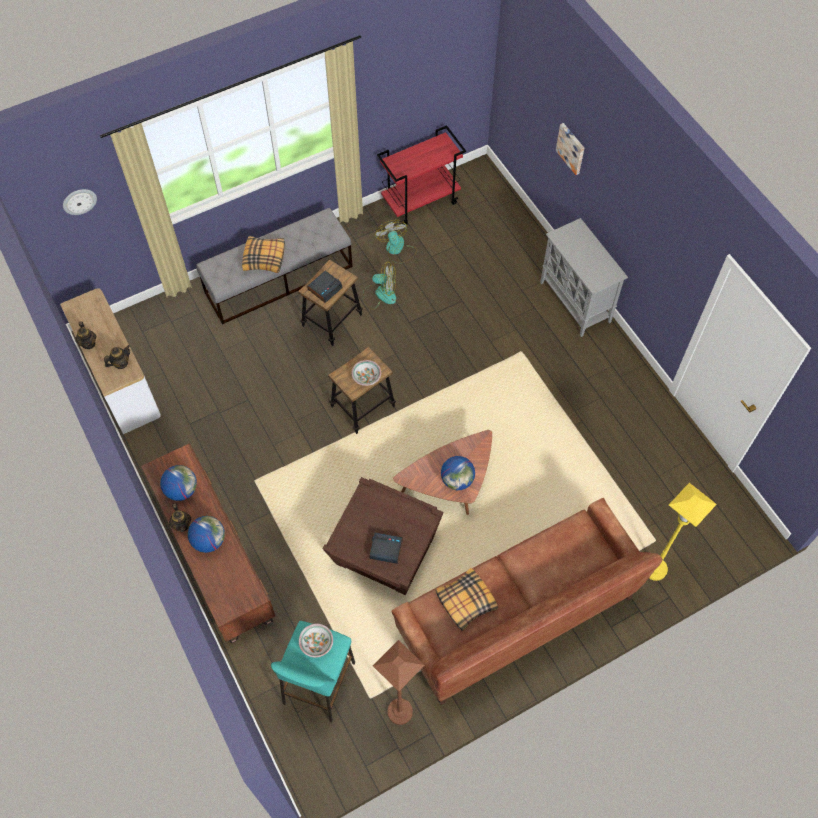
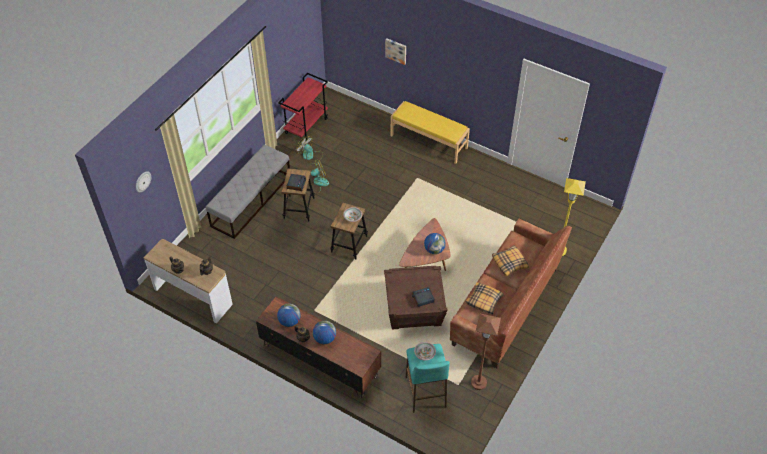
camera: 30 degrees left, 10 degrees down
(264, 258) = (245, 185): pillow -> pillow (509, 263)
(575, 302) = (429, 141): grey cabinet -> yellow bench

